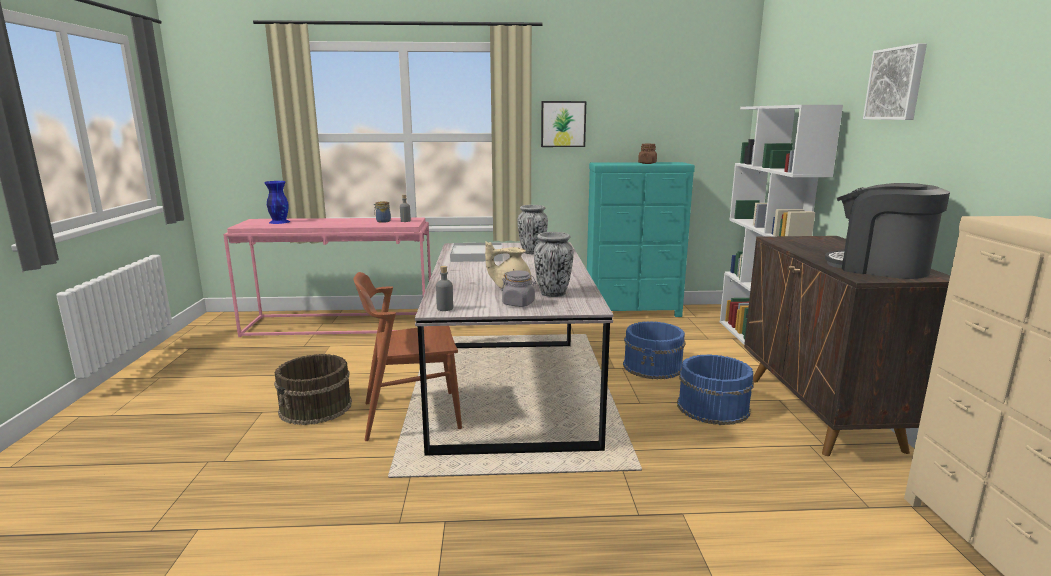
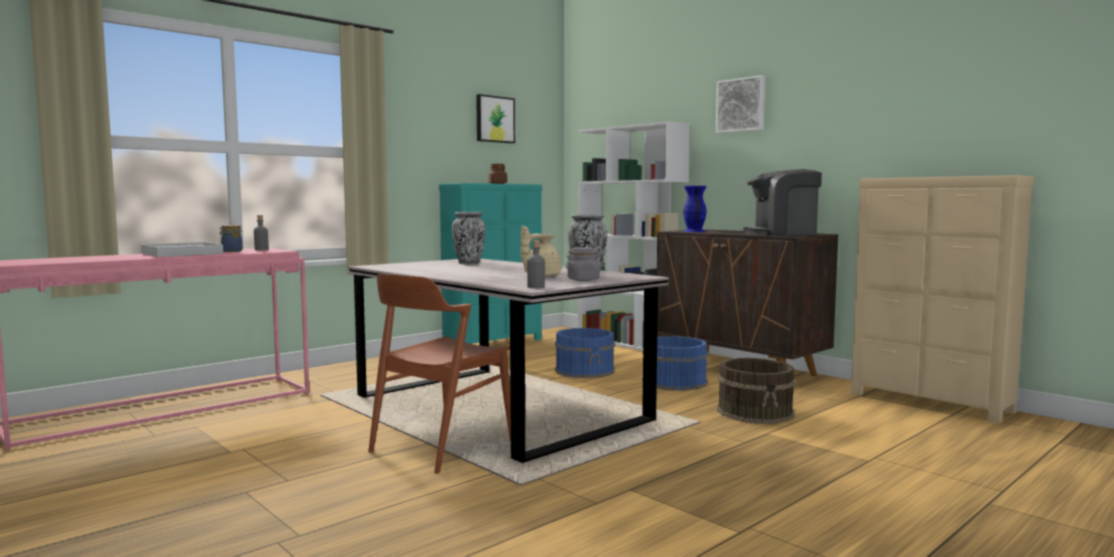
camera: 40 degrees left, 10 degrees down
(279, 222) = (65, 259): blue vase -> blue vase (693, 231)
(316, 407) = (314, 470): brown bucket -> brown bucket (756, 412)
(477, 255) = (422, 268): white tray -> white tray (181, 253)
(563, 124) = (409, 141): picture -> picture (494, 119)

